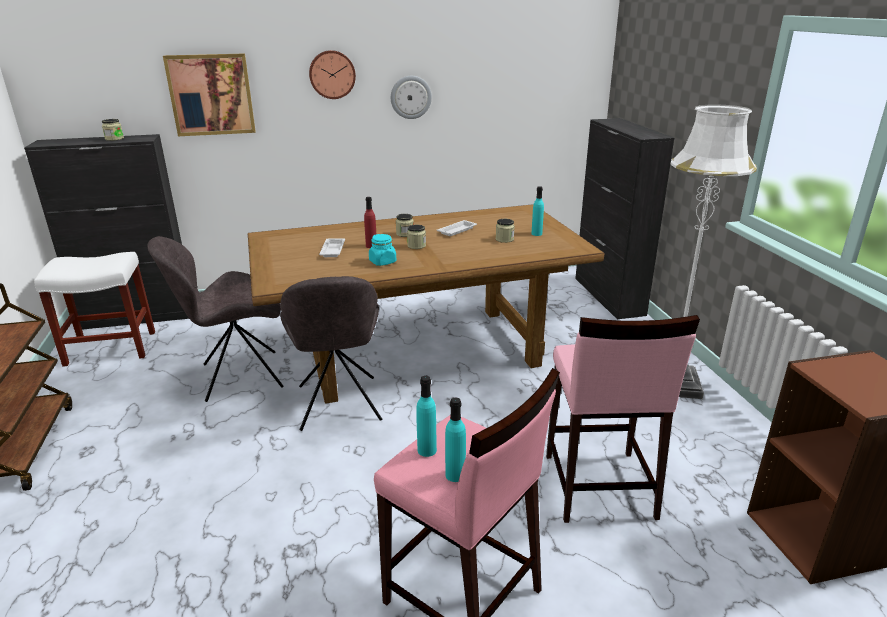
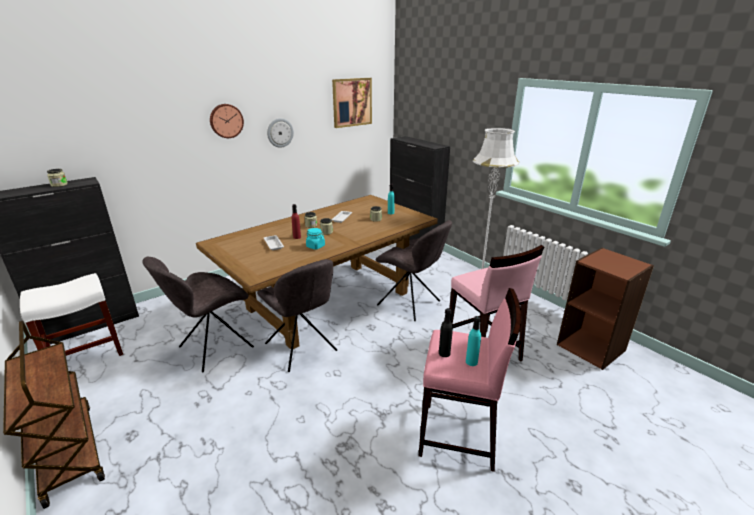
camera: 25 degrees left, 0 degrees up
(211, 95) = (135, 142): picture -> picture (352, 102)
(427, 450) = (444, 353): turquoise bottle -> black bottle
(535, 383) = (410, 304): none -> grey chair

